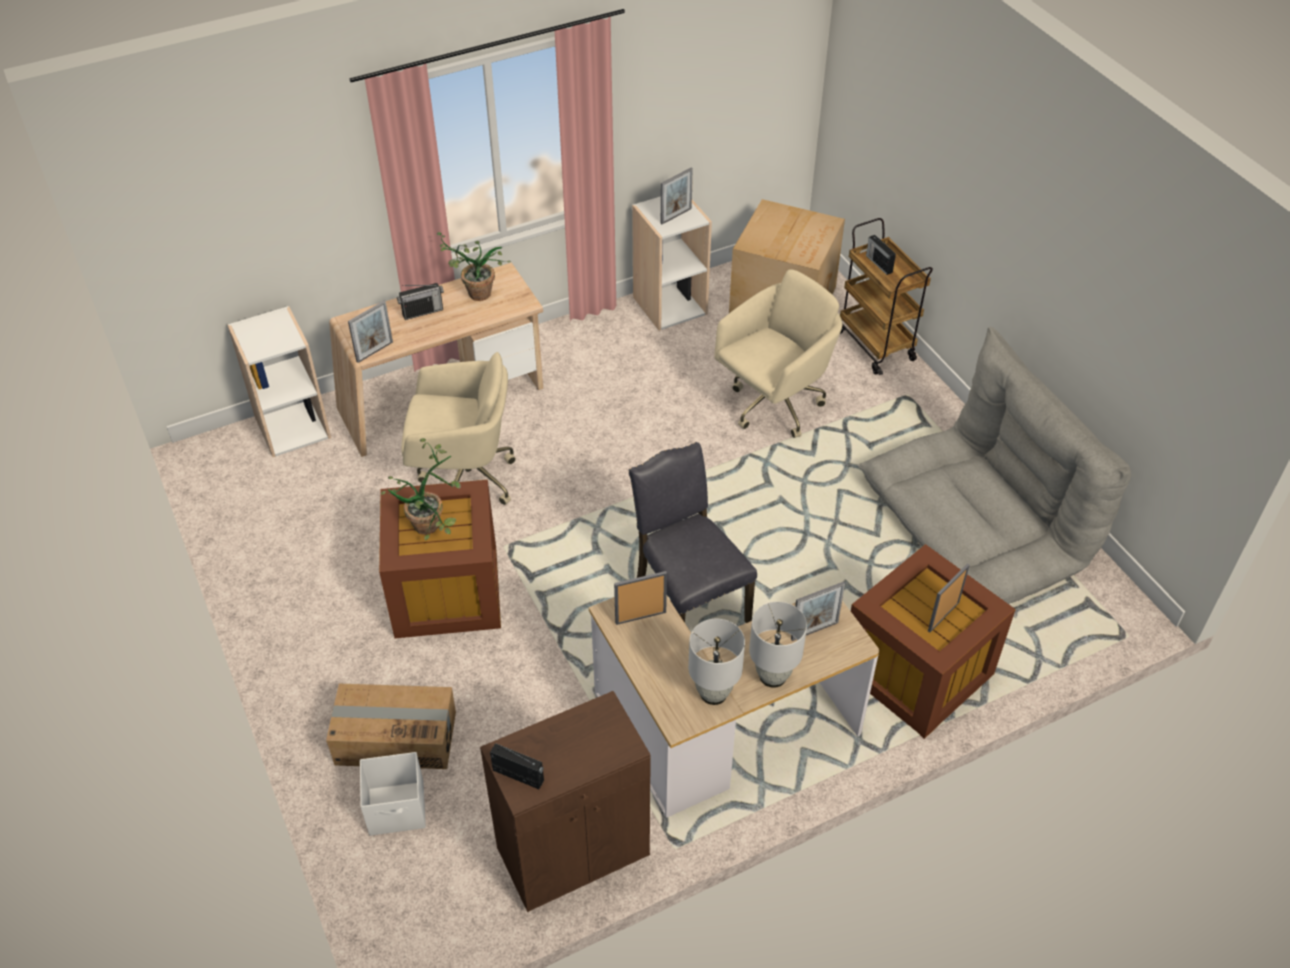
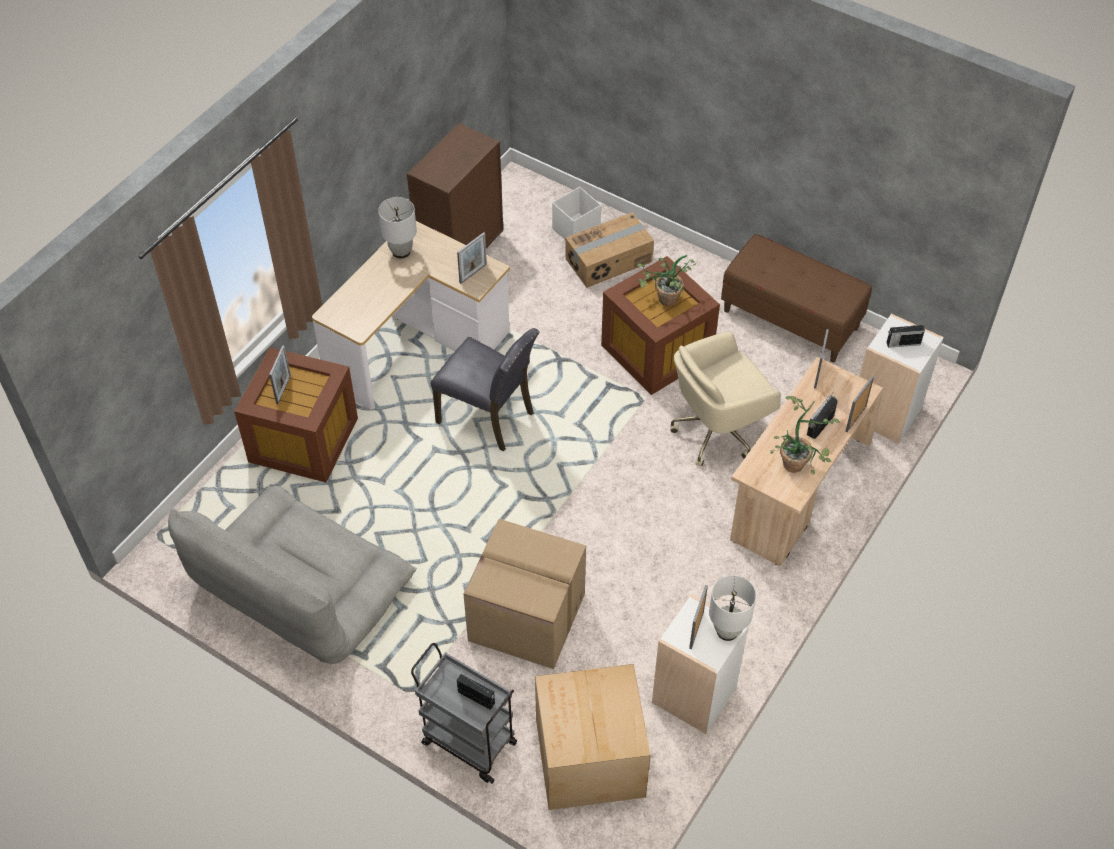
camera: 150 degrees right, 5 degrees up
(271, 559) = (791, 319): none -> brown bench
(519, 776) = (468, 137): radio -> radio (902, 343)
(772, 408) = (525, 618): beige office chair -> cardboard box
(773, 676) = (370, 275): white table lamp -> white table lamp (727, 631)
(814, 631) = (359, 311): picture frame -> picture frame (855, 418)
(875, 346) = (468, 742): brown cart -> grey cart

